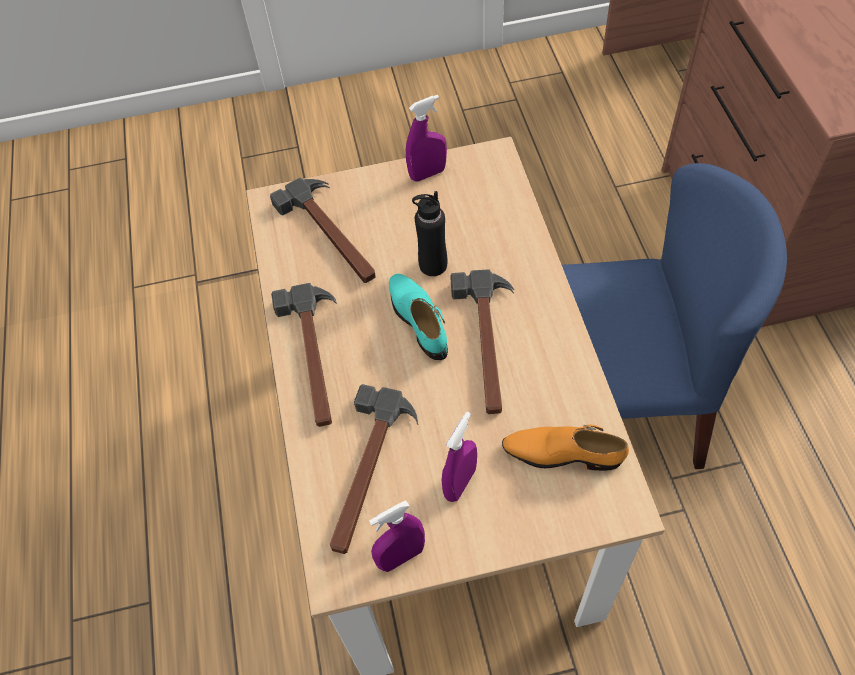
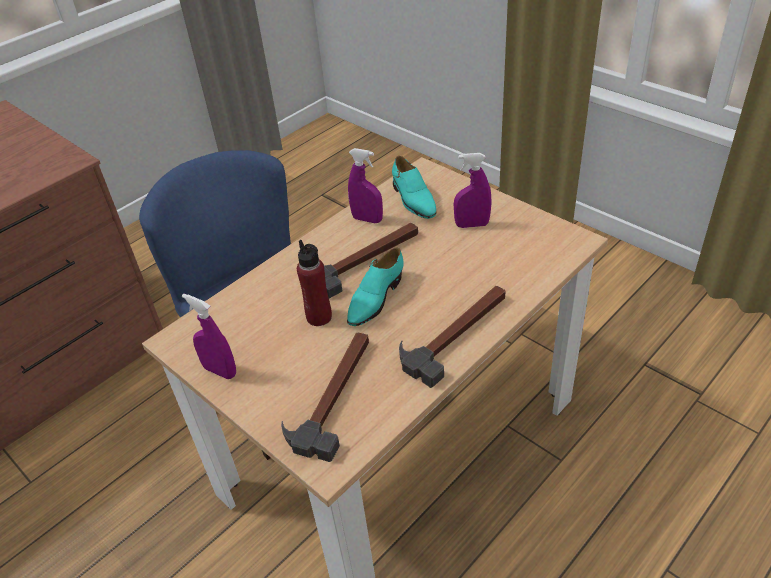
camera: 125 degrees left, 15 degrees down
(368, 471) = (507, 261): hammer -> none
(401, 556) = (538, 224): purple spray bottle -> purple spray bottle (367, 219)
(433, 265) = (319, 317): black bottle -> red bottle
(562, 453) = (413, 200): orange shoe -> turquoise shoe

